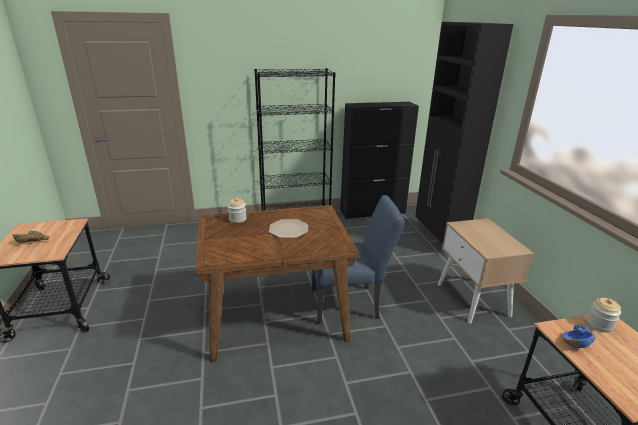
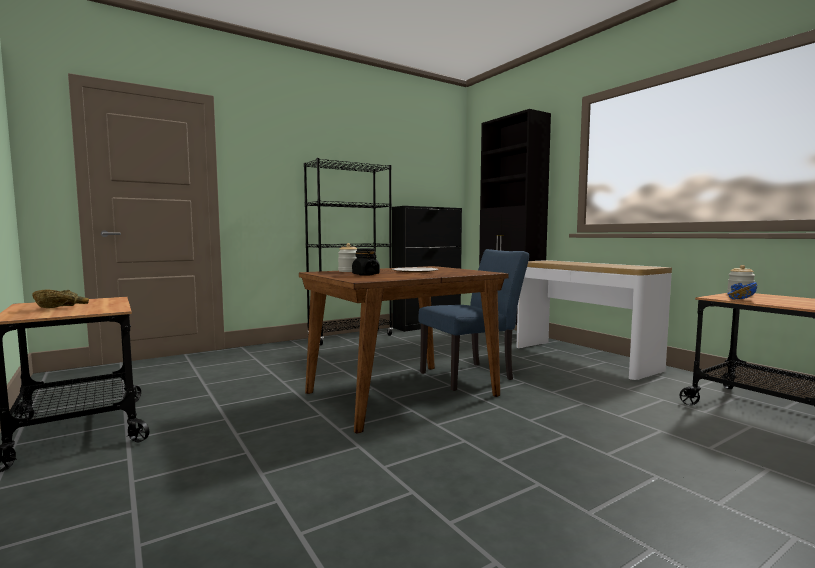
camera: 20 degrees left, 20 degrees down
(235, 238) = (365, 274): none -> black jar
(473, 300) = (583, 358): beige nightstand -> console table

